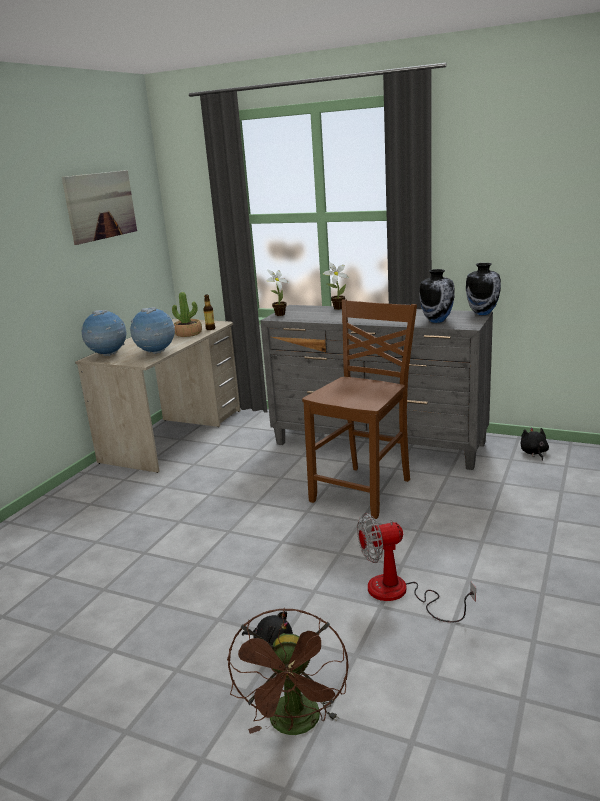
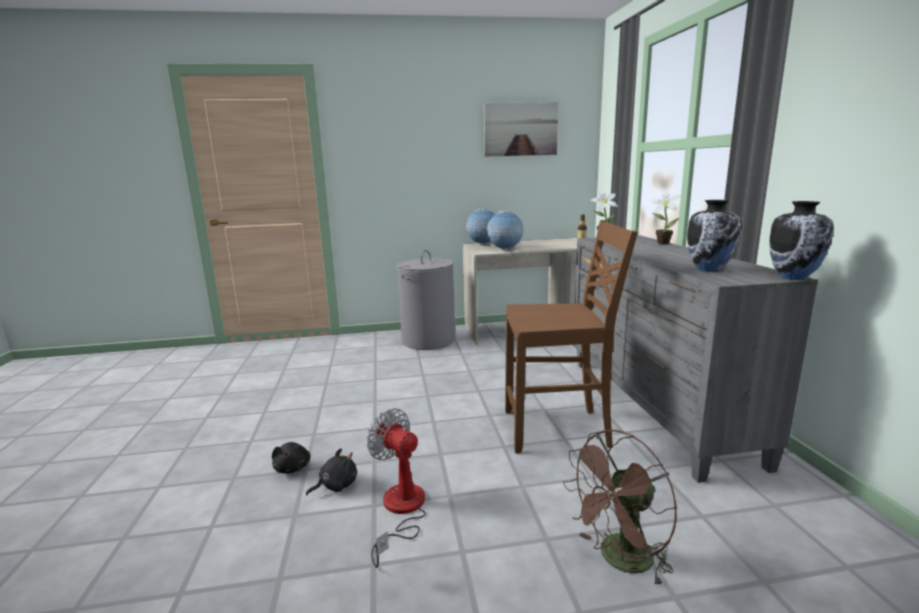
camera: 55 degrees right, 5 degrees down
(98, 494) = (428, 340): none -> grey laundry basket
(188, 333) = (559, 246): potted plant -> none
(296, 725) = (197, 516): brown fan -> brown fan (620, 561)
(534, 453) = (829, 521): black plush toy -> black plush toy (336, 485)

